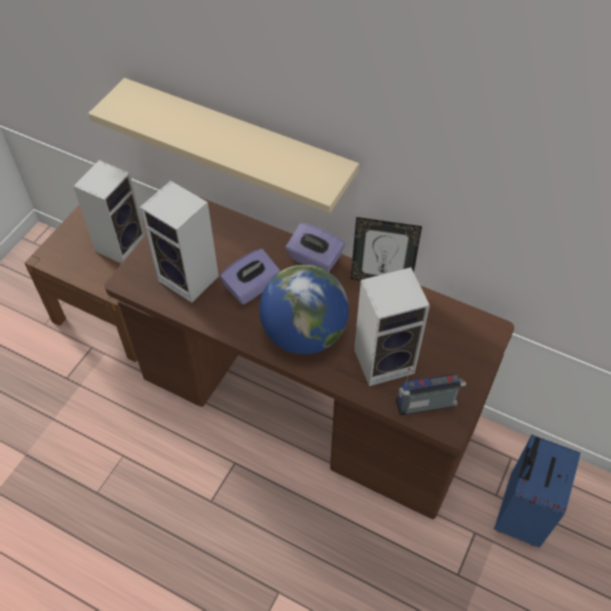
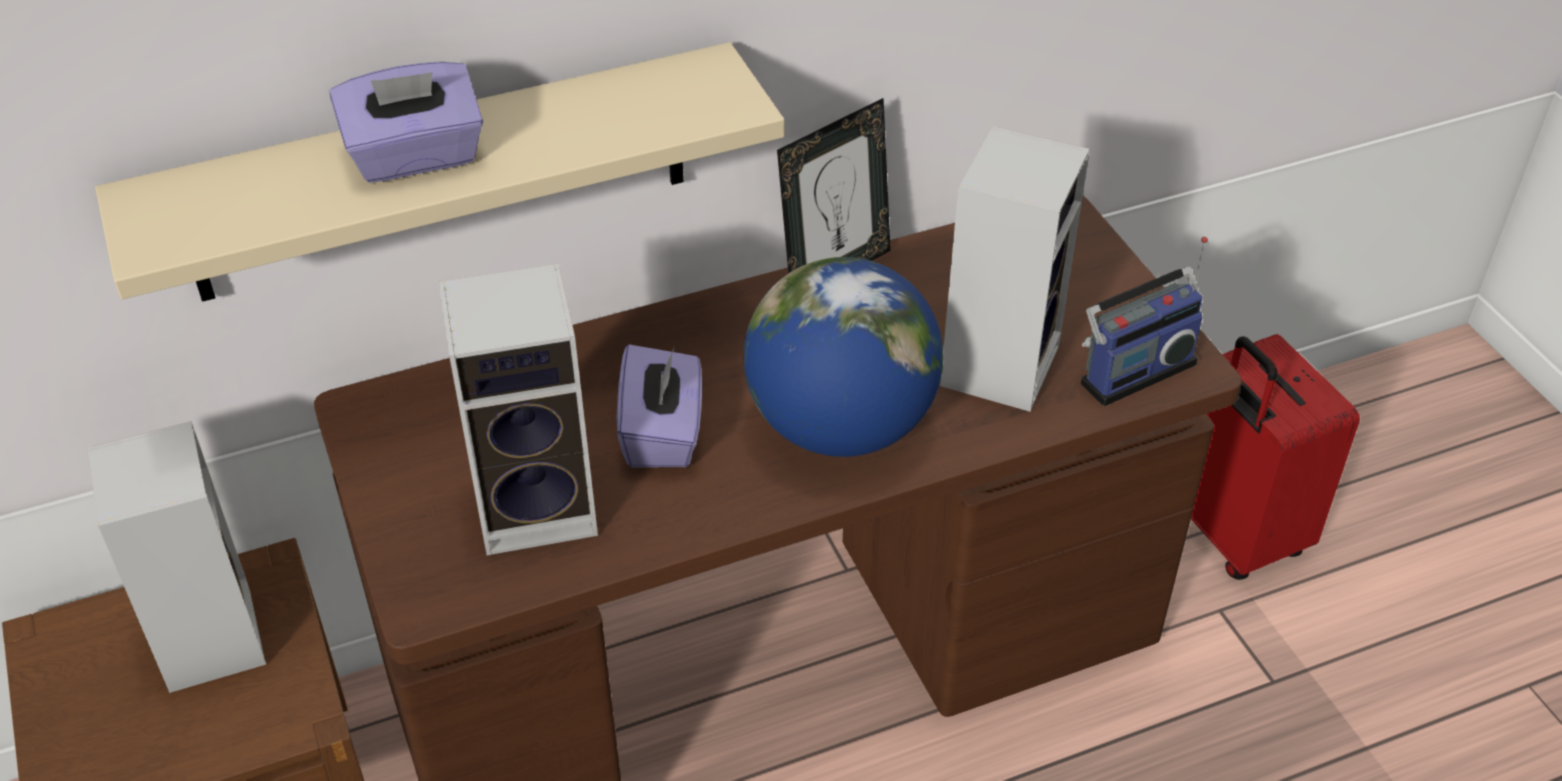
camera: 50 degrees left, 10 degrees down
(314, 260) = (699, 322): purple tissue box -> purple tissue box (416, 157)
(426, 406) = (1133, 370): radio -> radio turned 150 degrees counterclockwise
(519, 512) = (1231, 533): blue suitcase -> red suitcase

